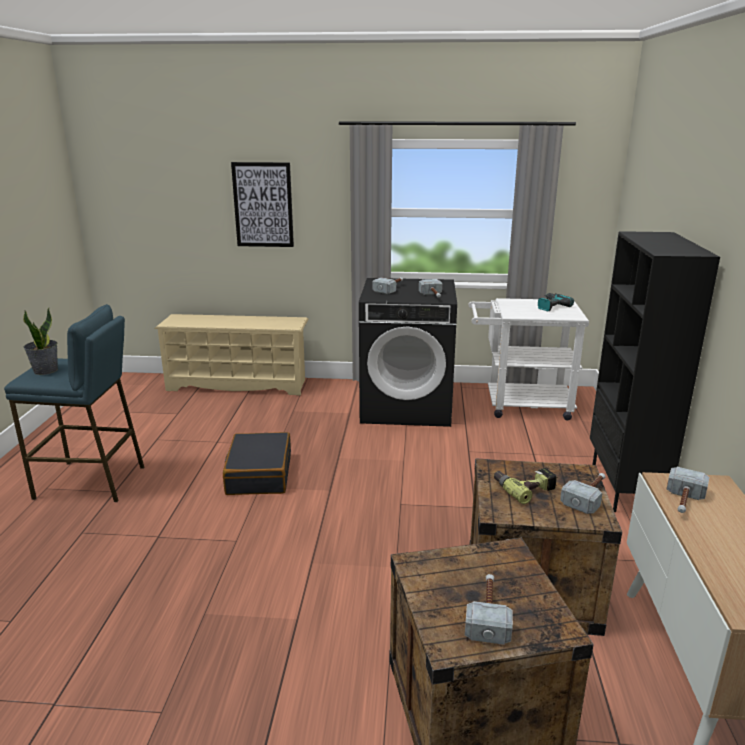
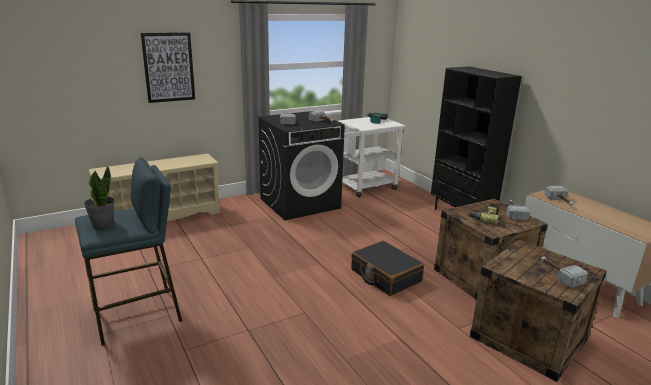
camera: 35 degrees left, 0 degrees up
(259, 474) = (262, 269): black suitcase -> black suitcase (385, 276)

